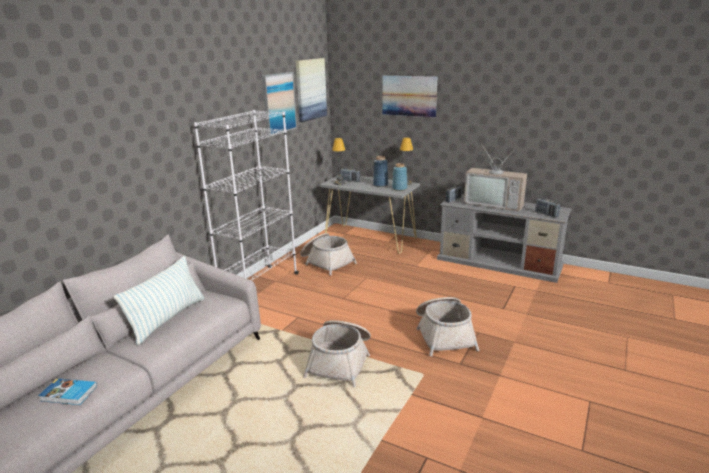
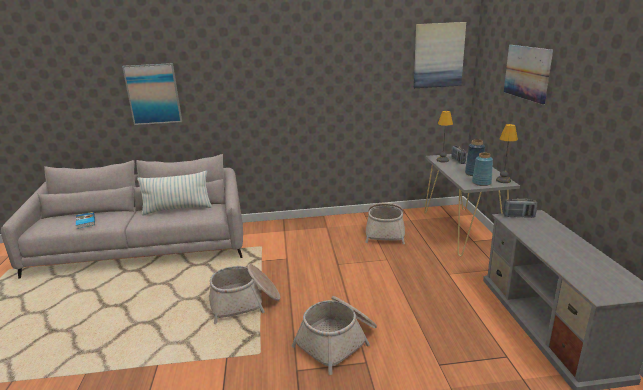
camera: 55 degrees right, 0 degrees up
(260, 286) = (311, 225): white bookcase -> none
(278, 103) = (382, 65): picture -> picture (153, 94)
(494, 203) = (558, 240): television -> none
(546, 214) = (594, 284): radio -> none

